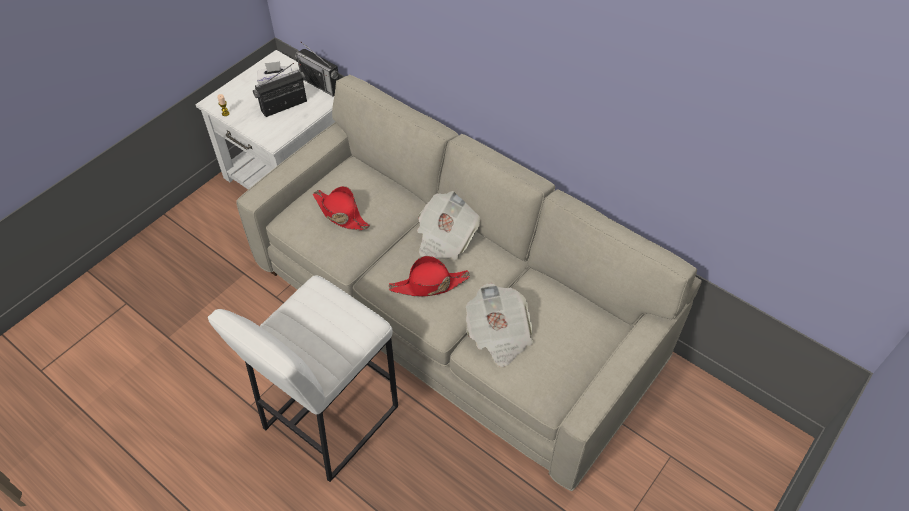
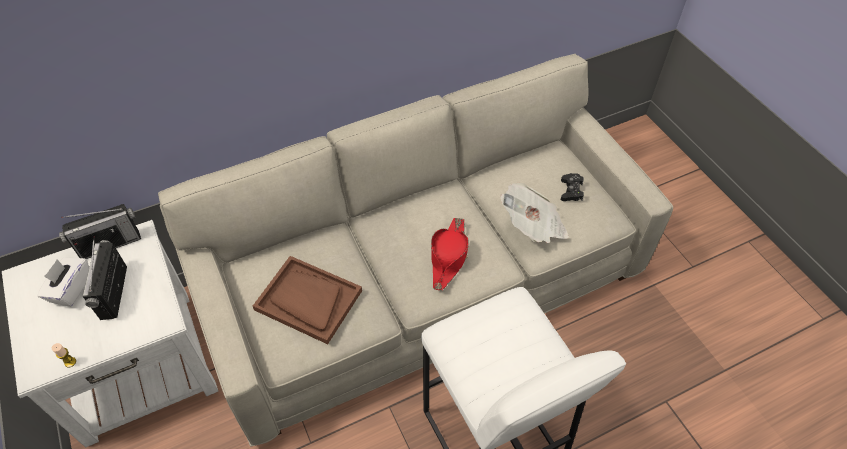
camera: 65 degrees left, 0 degrees up
(340, 213) = (308, 300): red hat -> brown tray
(445, 238) = (399, 223): newspaper -> none
(562, 353) = (571, 191): none -> black game controller

